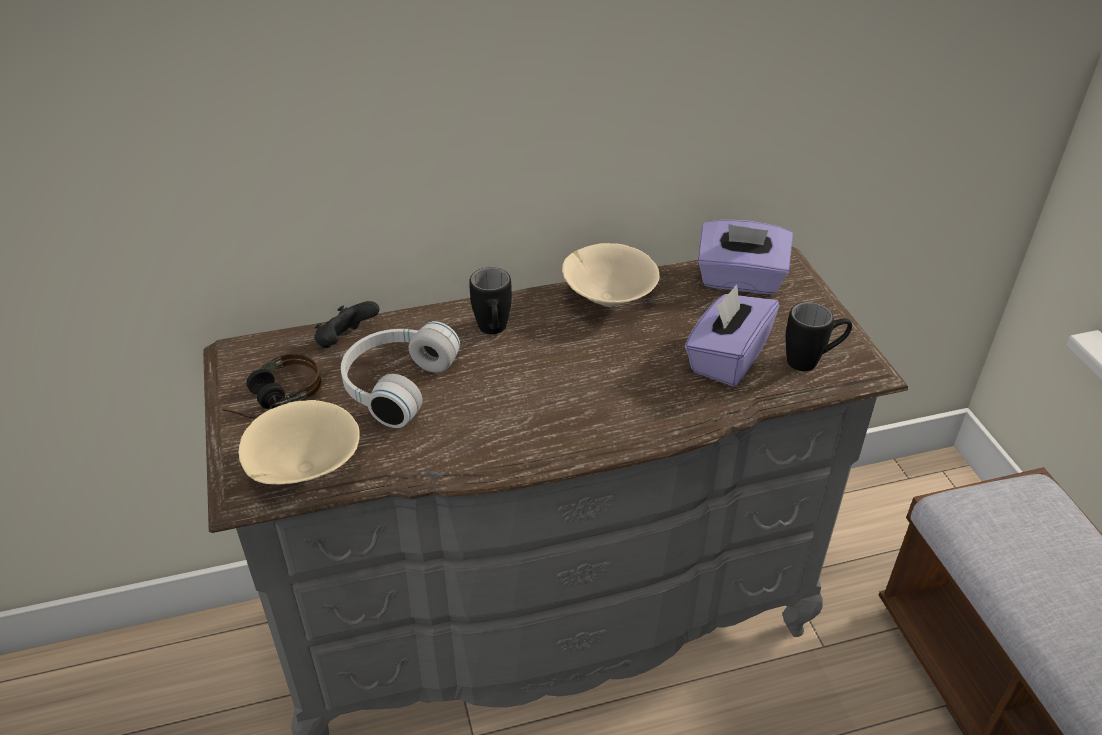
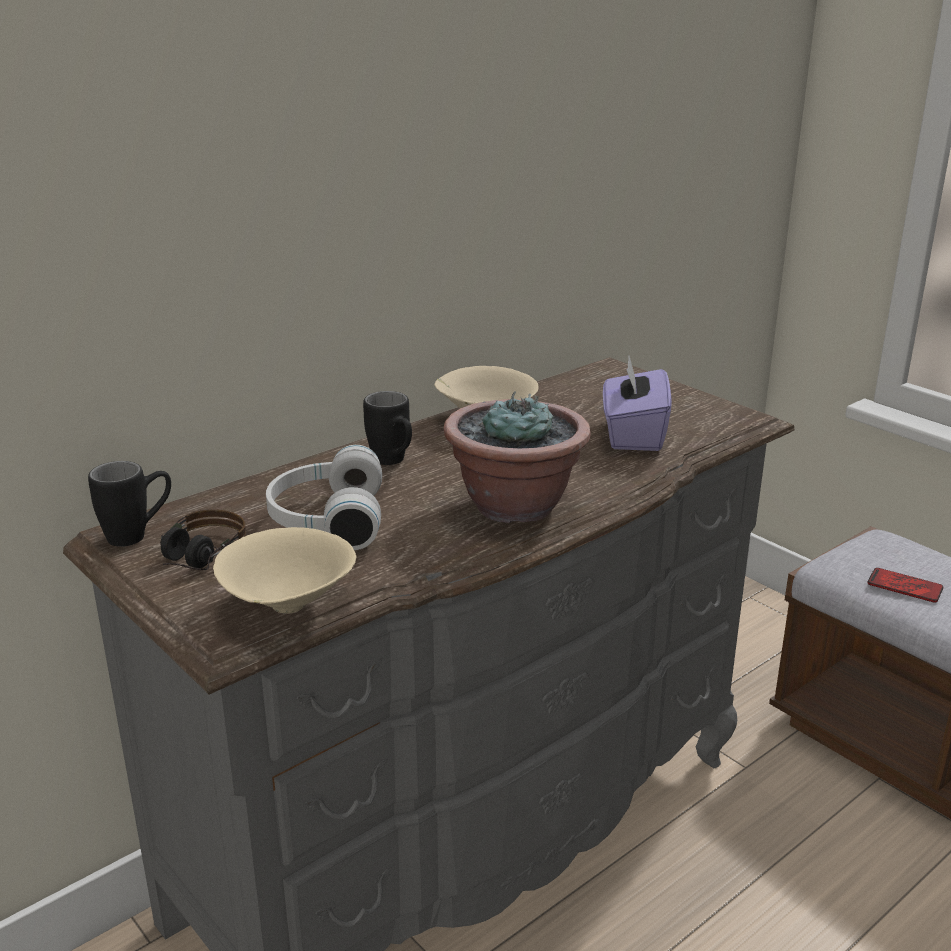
camera: 25 degrees left, 15 degrees down
(346, 342) = (240, 501): black game controller -> none
(555, 416) = (515, 505): none -> potted plant
(740, 280) = (593, 385): purple tissue box -> none
(812, 361) = (706, 422): black mug -> black mug (138, 534)
(1014, 556) = (904, 586): none -> phone

